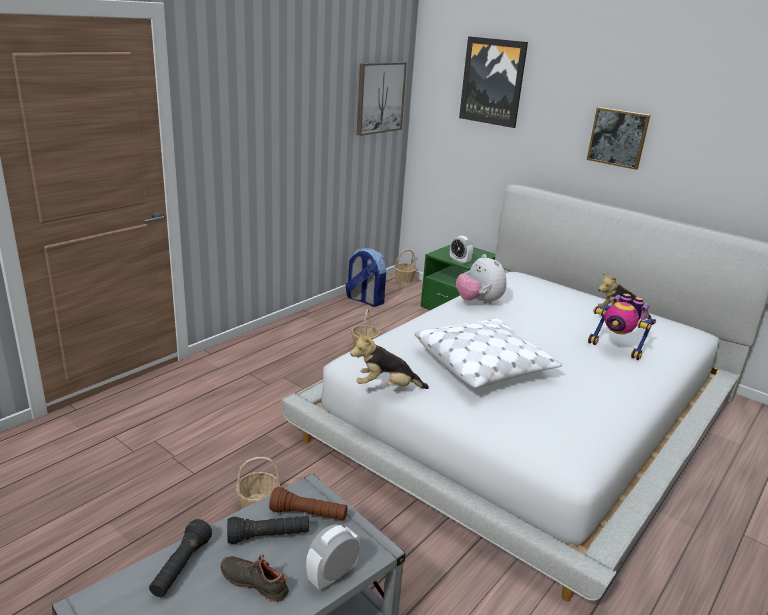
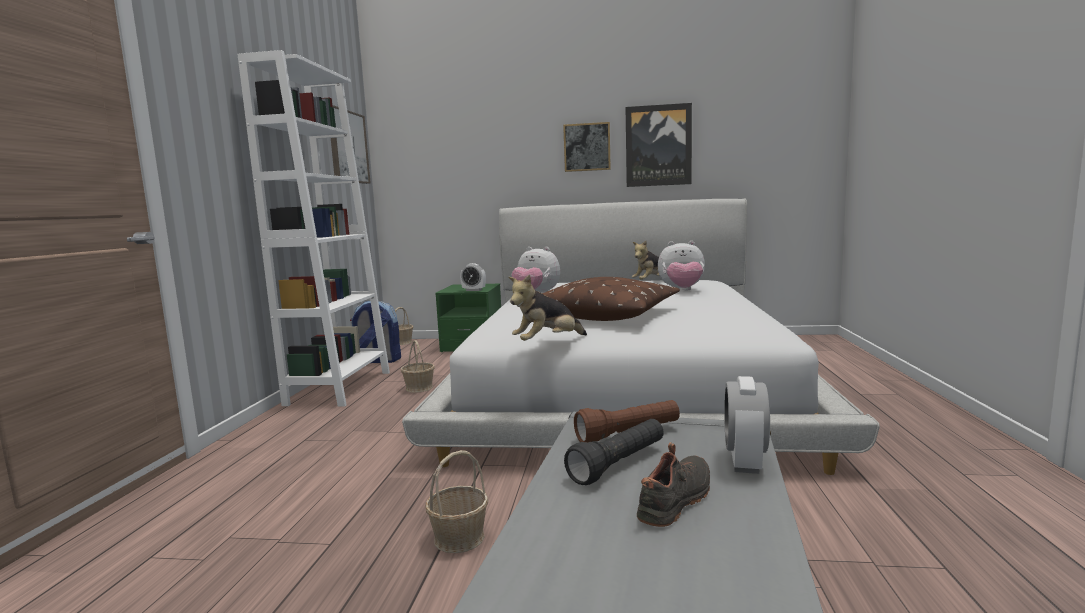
camera: 30 degrees left, 15 degrees down
(181, 567) = (562, 532): black flashlight -> none
(255, 582) = (678, 501): black shoe -> black shoe turned 135 degrees clockwise
(312, 324) = (340, 388): none -> white bookcase
(484, 365) = (607, 314): white pillow -> brown pillow
(492, 82) = (458, 122): picture -> picture (658, 146)
(616, 348) = (682, 291): toy robot -> plush toy

